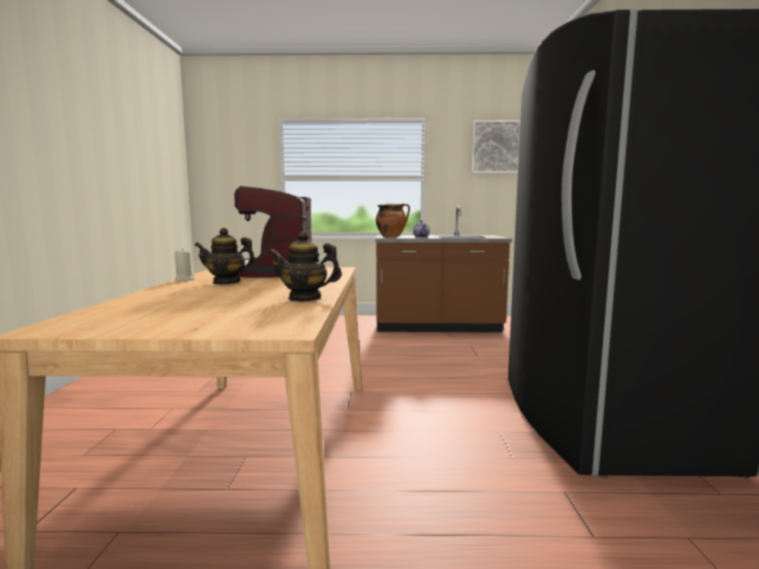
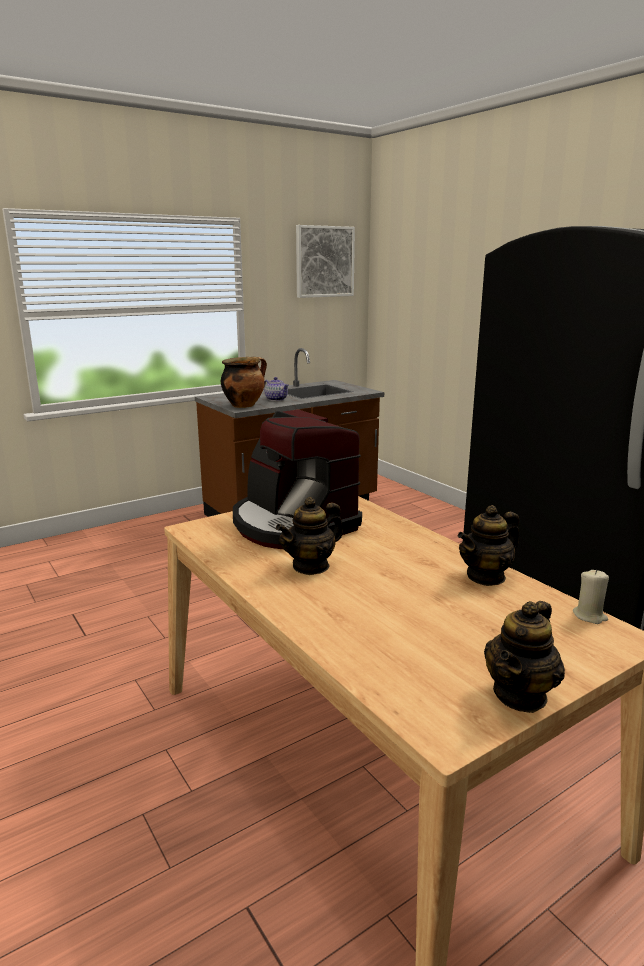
camera: 35 degrees left, 10 degrees up
(131, 329) = (520, 695): none -> teapot
(184, 279) = (240, 575): beige candle -> beige candle (589, 616)

